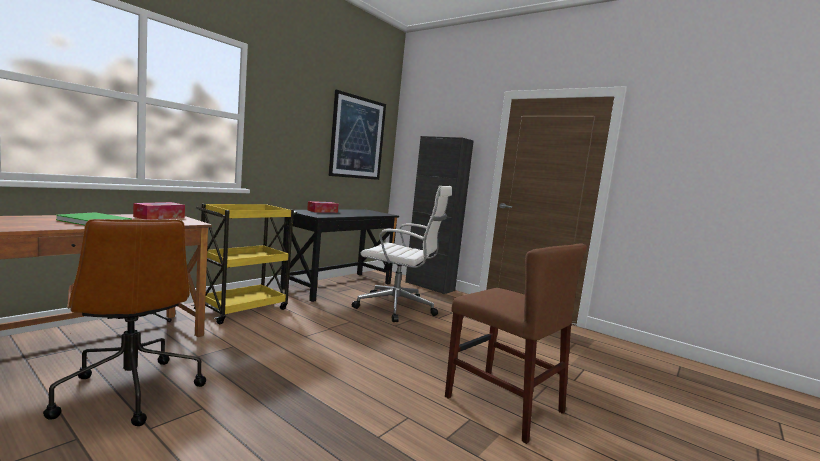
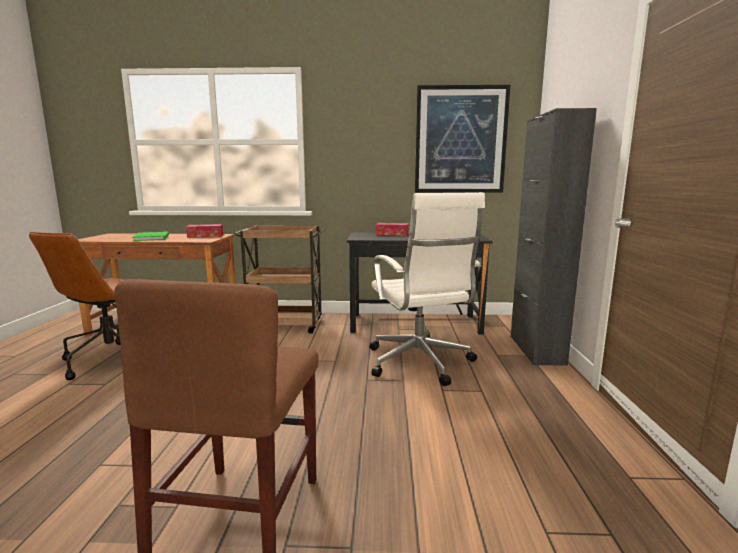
camera: 55 degrees right, 5 degrees up
(244, 309) = (286, 325): yellow cart -> brown cart

